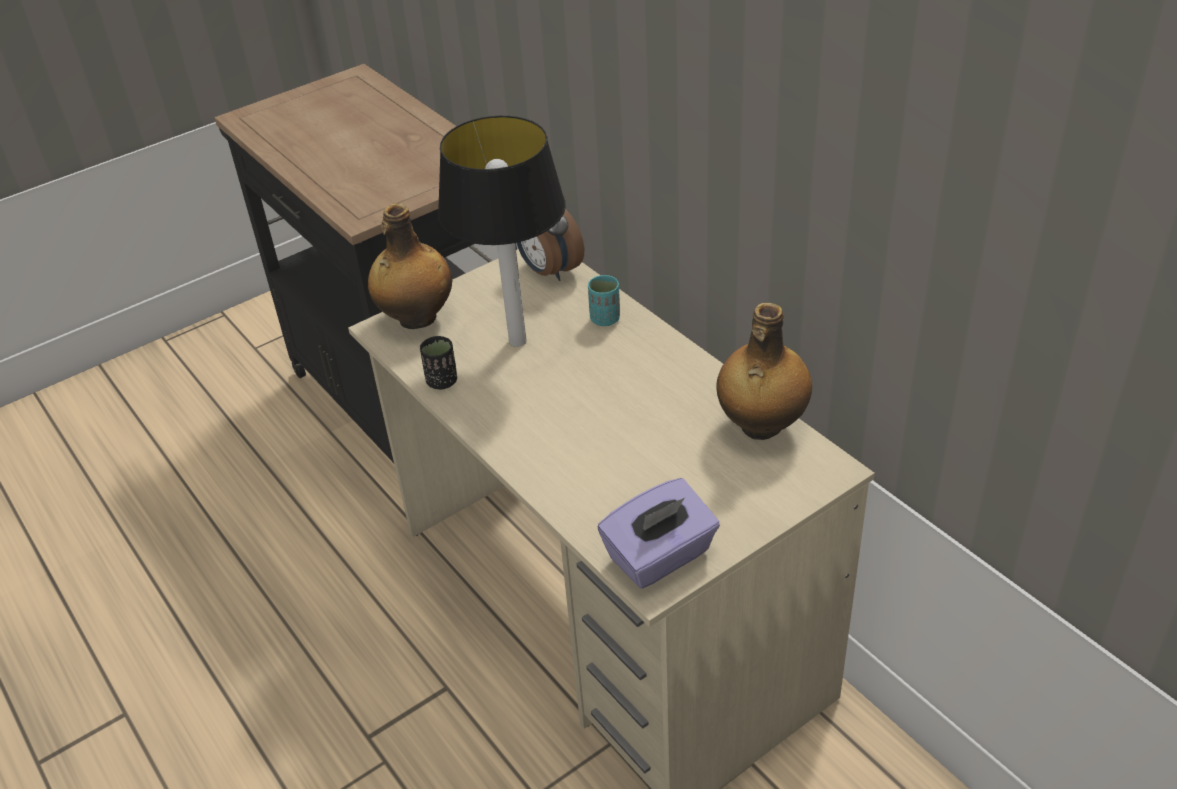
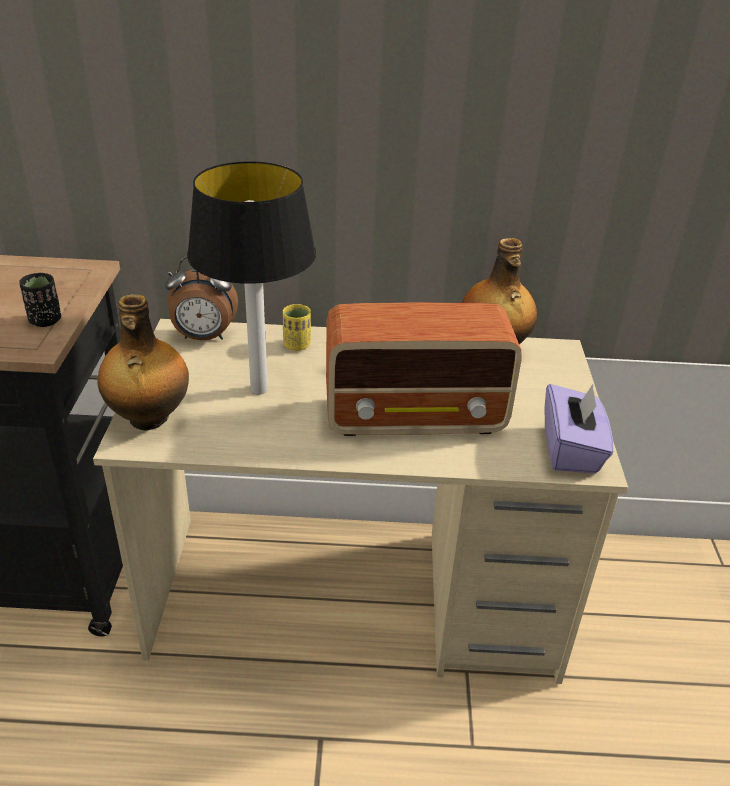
camera: 55 degrees left, 5 degrees down
(442, 381) = (249, 446): black cup -> black cup (45, 320)
(588, 441) = (416, 417): none -> radio
(605, 319) = (297, 345): turquoise cup -> yellow cup

